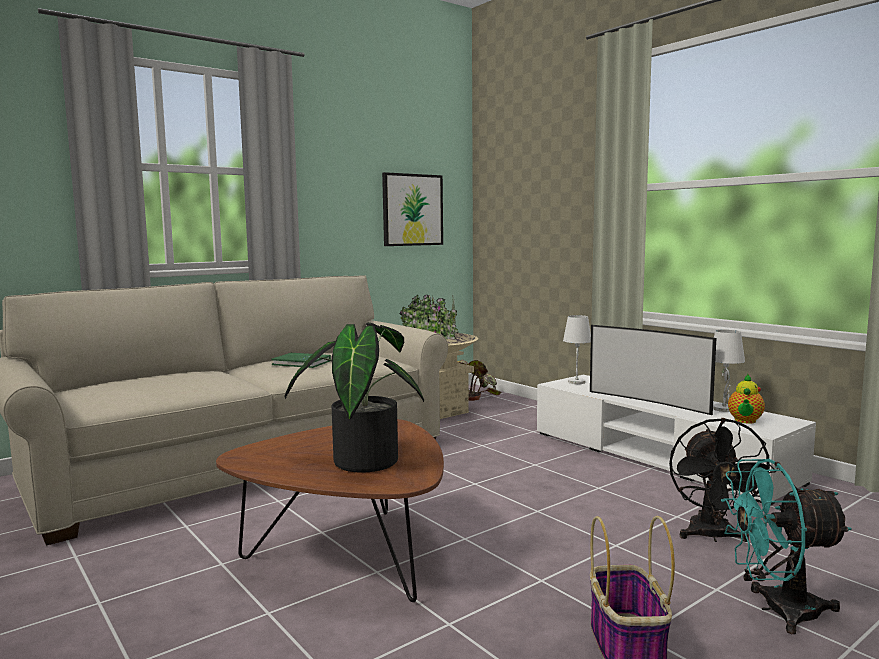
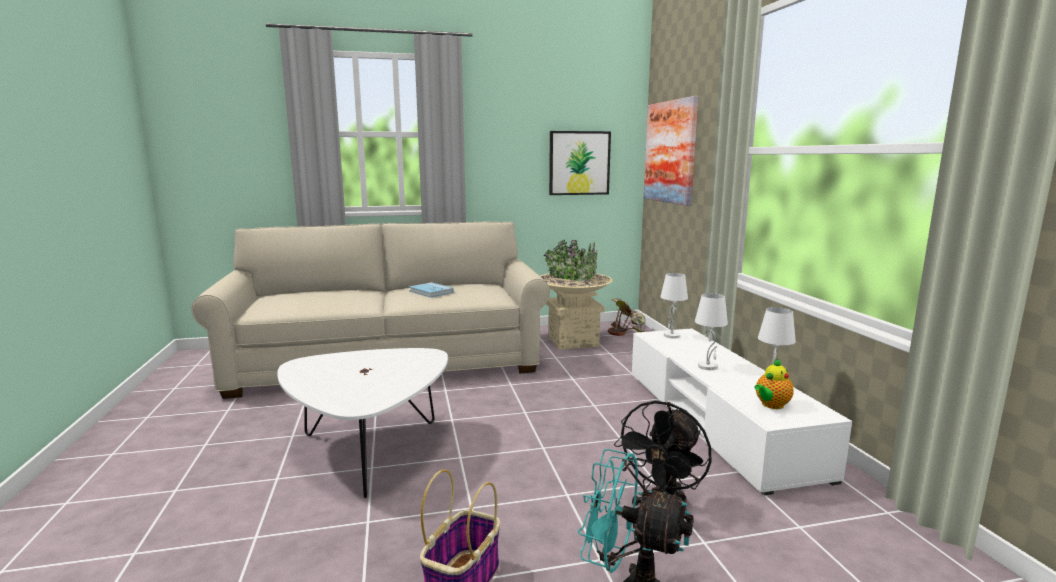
camera: 25 degrees right, 5 degrees up
(301, 363) = (431, 292): green book -> blue book
(350, 556) = (369, 450): brown coffee table -> white coffee table
(360, 460) = (360, 382): potted plant -> none
(515, 196) = (670, 152): none -> picture
(649, 401) = (708, 367): television -> white table lamp

